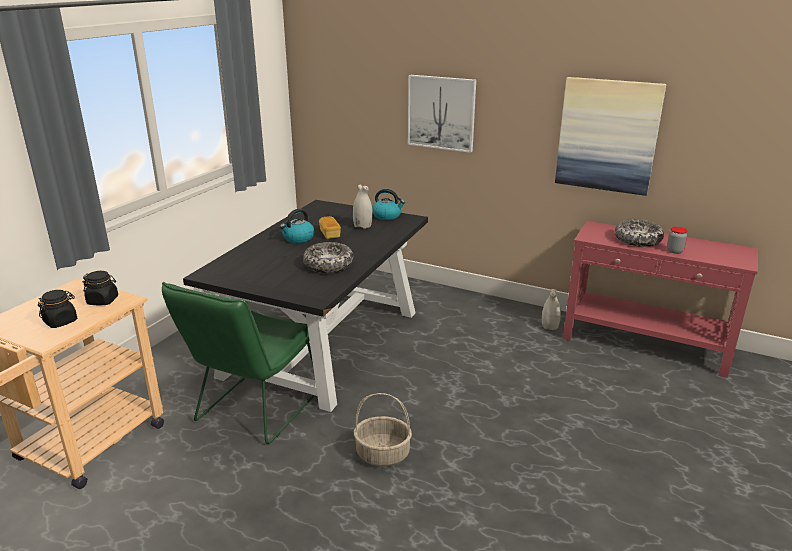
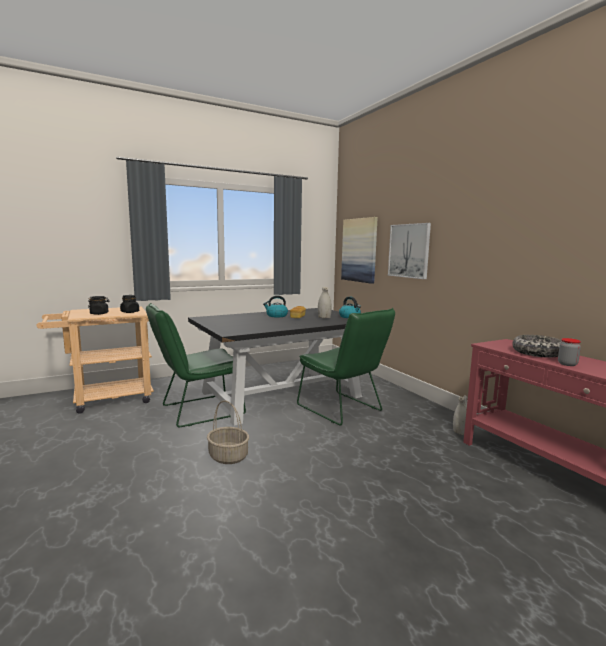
camera: 35 degrees right, 15 degrees down
(328, 265) = (267, 325): bowl -> none
(418, 340) = (343, 410): none -> green chair
(607, 135) = (524, 258): picture -> picture (359, 250)

